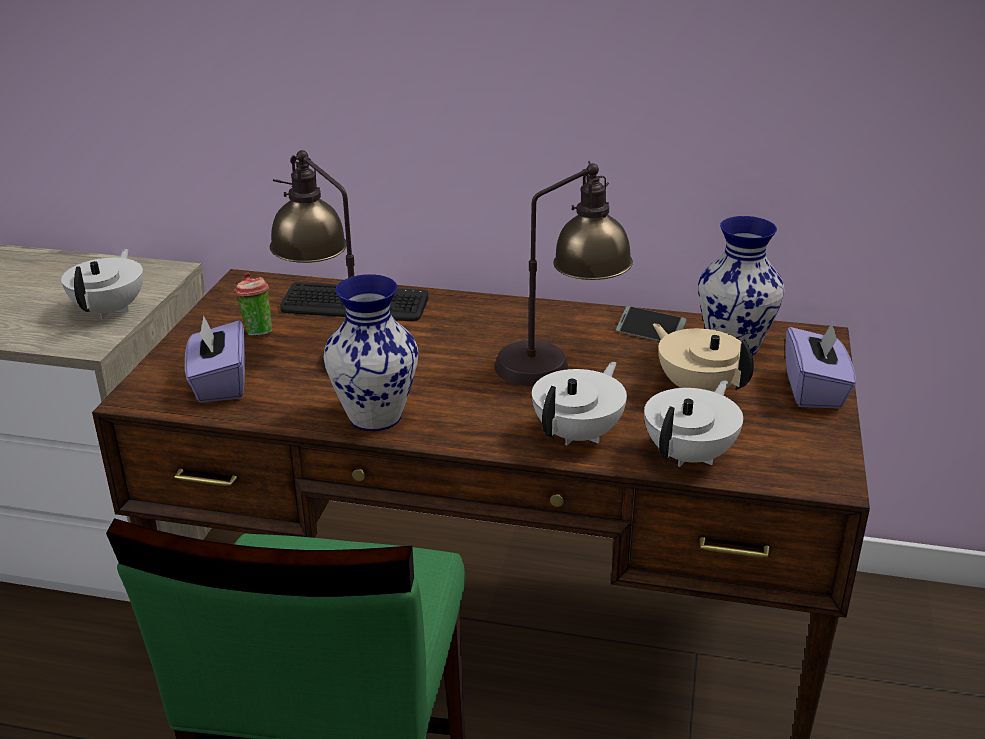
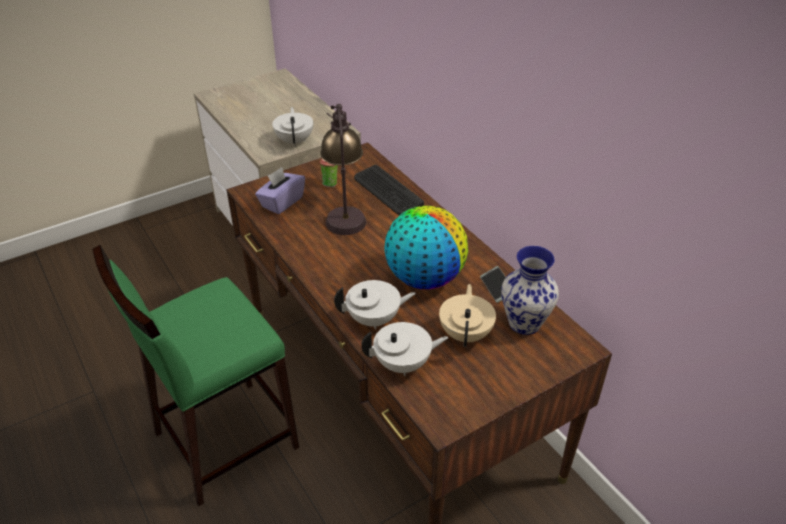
camera: 45 degrees right, 10 degrees up
(111, 310) = (295, 141): white teapot -> white teapot turned 60 degrees counterclockwise
(373, 416) = (311, 255): vase -> none
(560, 364) = (424, 278): table lamp -> globe
(814, 390) = (523, 375): purple tissue box -> none

